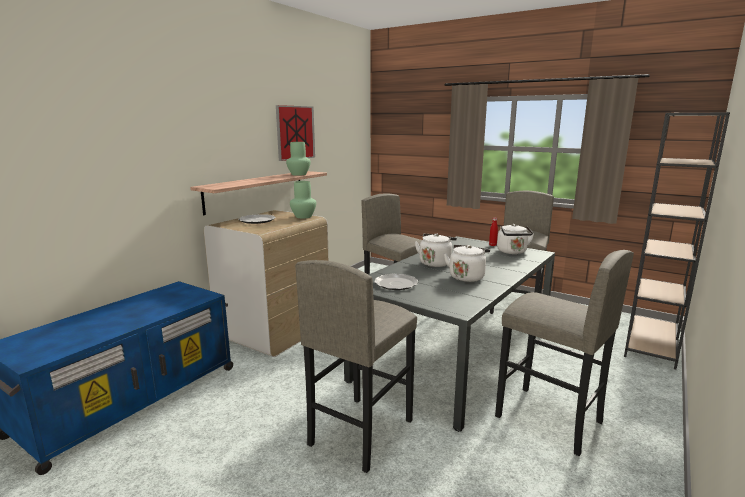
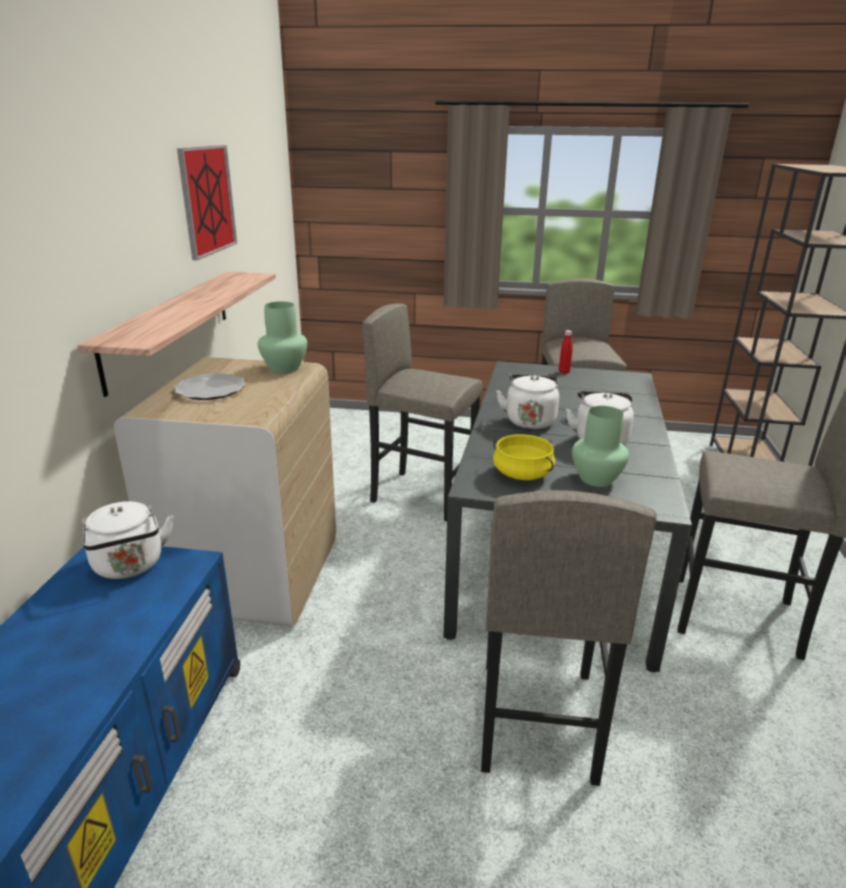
camera: 25 degrees left, 10 degrees up
(299, 174) = (236, 284): green vase -> green vase (597, 478)
(395, 283) = (522, 474): plate -> yellow cooking pot
(512, 252) = (603, 381): white kettle -> white kettle (130, 566)

